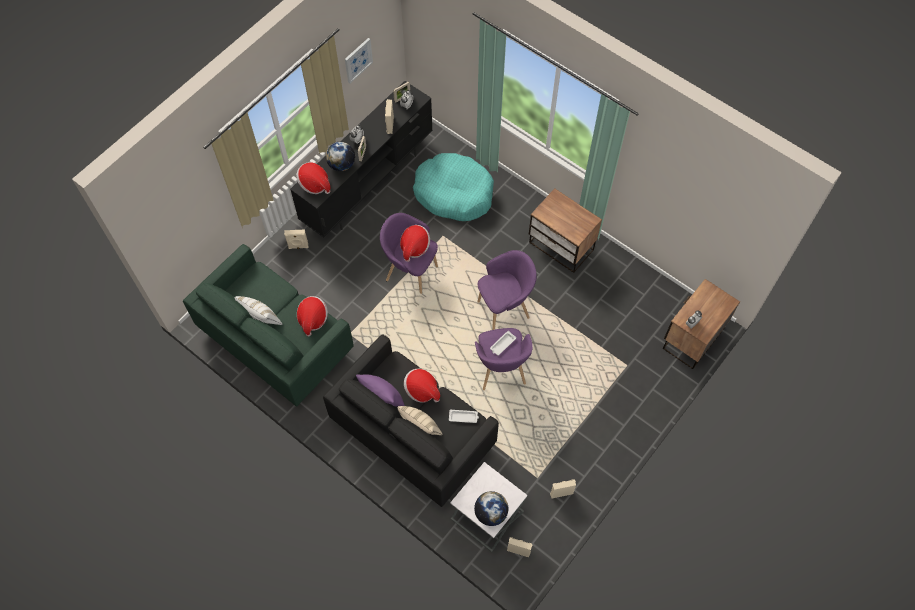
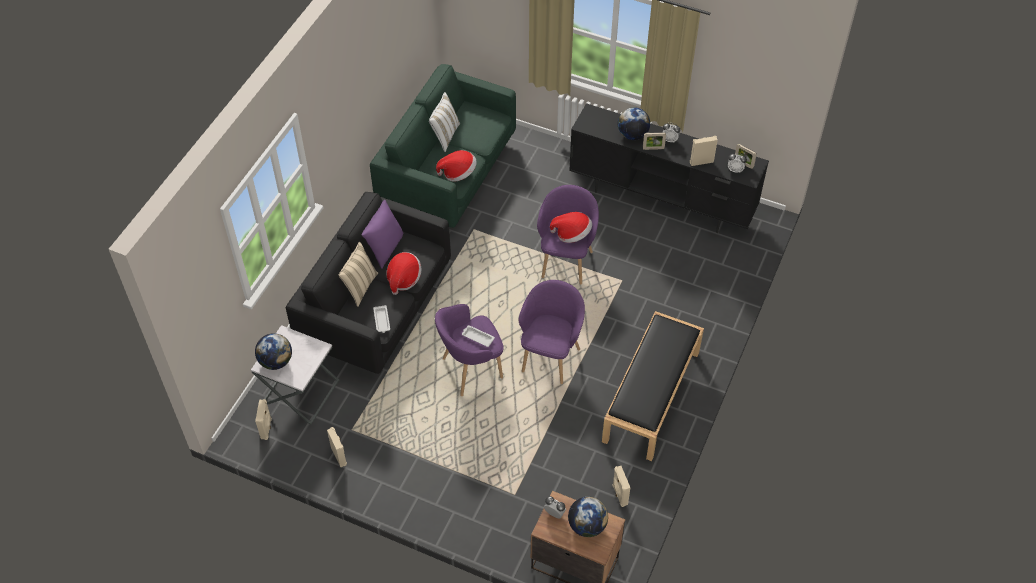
camera: 75 degrees right, 10 degrees down
(298, 246) = (561, 163): beige speaker -> beige speaker (619, 495)
(314, 184) = (599, 120): hat -> none
(358, 60) = (734, 82): picture -> none
(454, 193) = (682, 278): turquoise dog bed -> none
(505, 307) = (550, 357): purple armchair -> purple armchair turned 120 degrees counterclockwise
(561, 247) = (651, 397): nightstand -> black bench
(706, 305) = (587, 525): none -> globe

